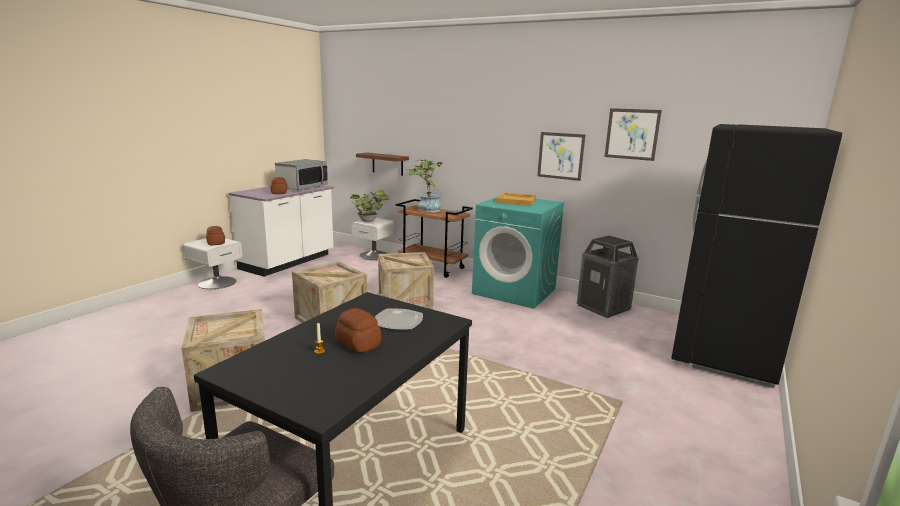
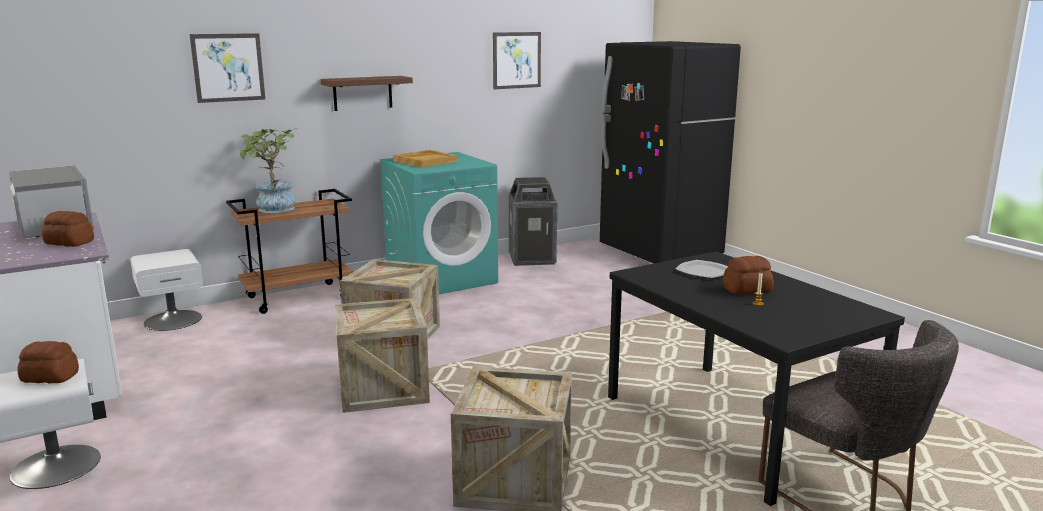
camera: 60 degrees left, 0 degrees up
(369, 221) = (157, 261): potted plant -> none
(387, 164) = (155, 152): brown shelf -> brown shelf (362, 93)
(560, 156) = (445, 95): picture -> picture (228, 67)

